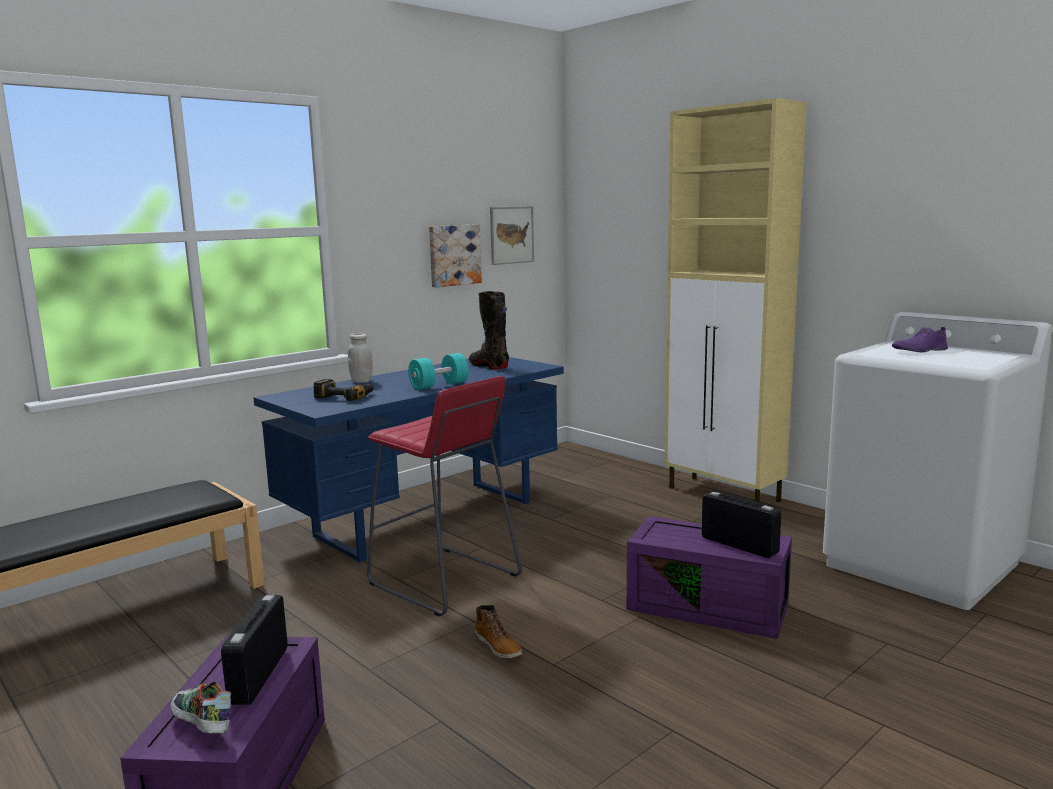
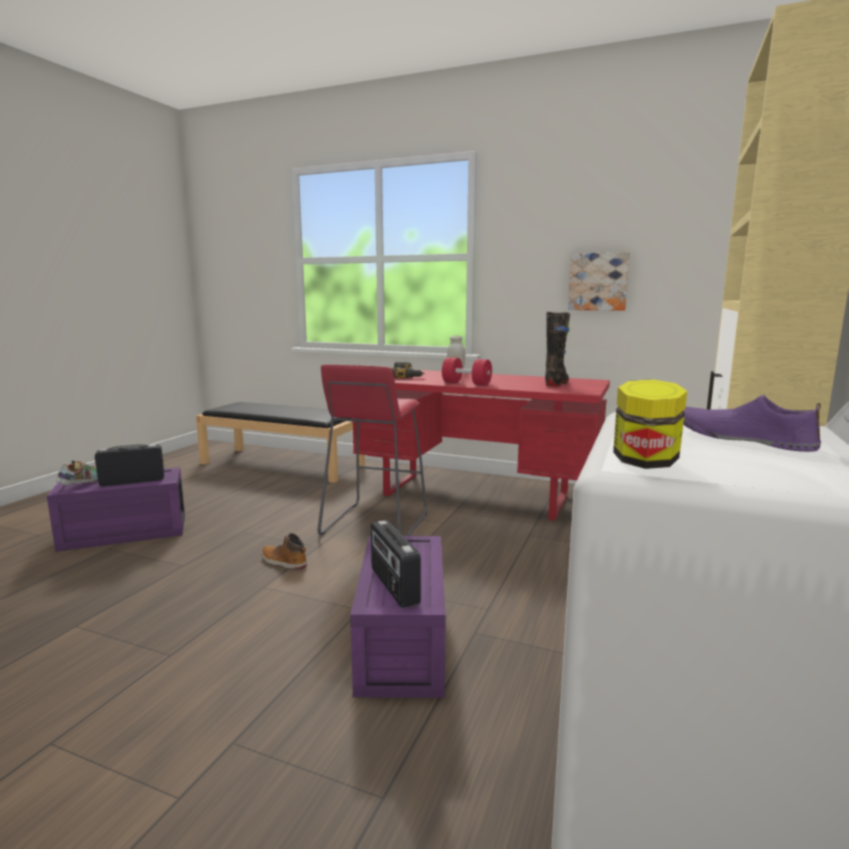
camera: 65 degrees right, 0 degrees up
(427, 517) = (476, 495): blue desk -> red desk
(439, 385) = (466, 383): turquoise dumbbell -> red dumbbell
(498, 646) = (283, 562): boot -> boot turned 90 degrees clockwise
(511, 235) = (680, 264): picture -> none
(739, 545) = (393, 586): radio -> radio turned 135 degrees clockwise
(971, 364) = (645, 463): none -> jar

